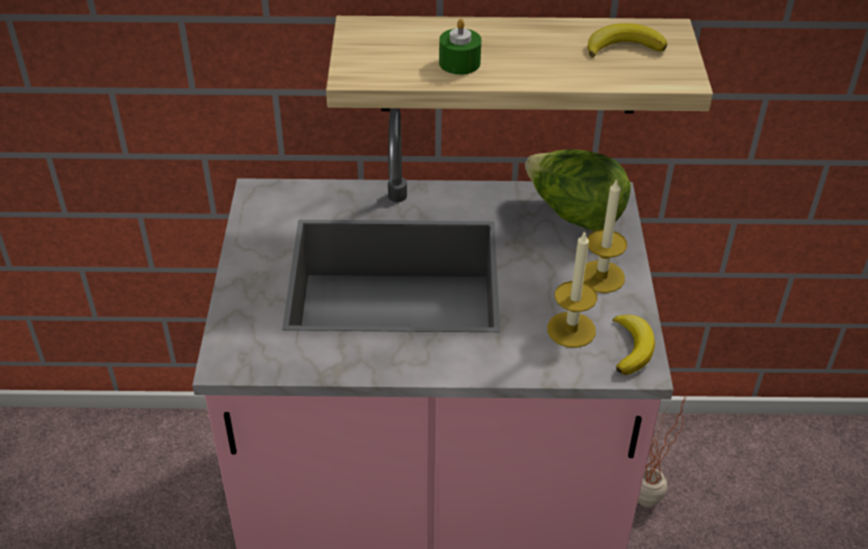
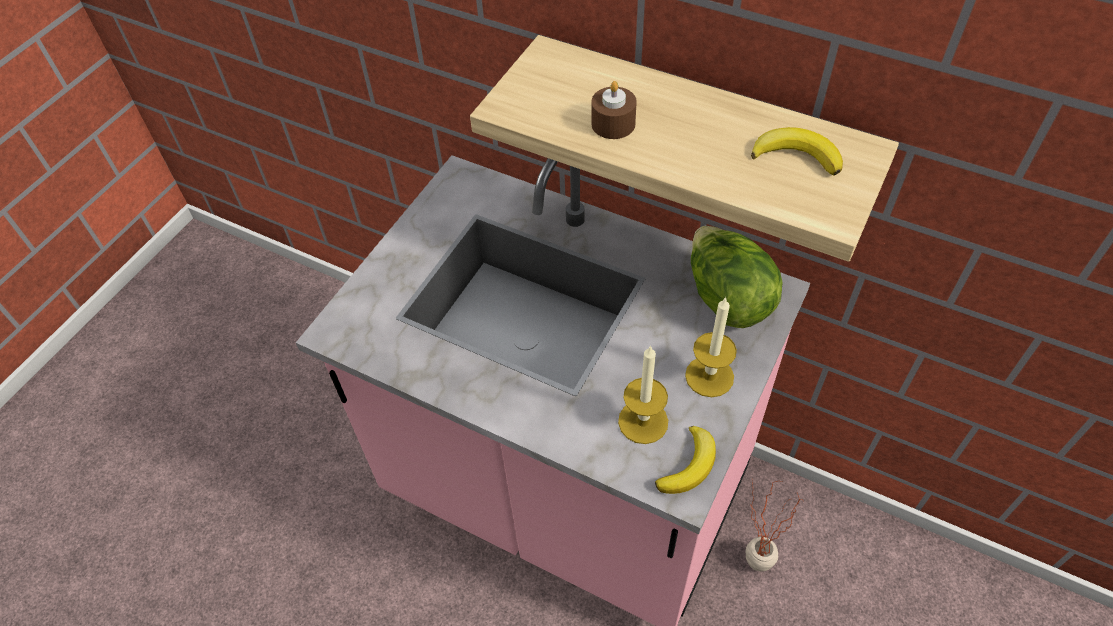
camera: 30 degrees right, 10 degrees up
(459, 63) = (613, 124): green candle -> brown candle

